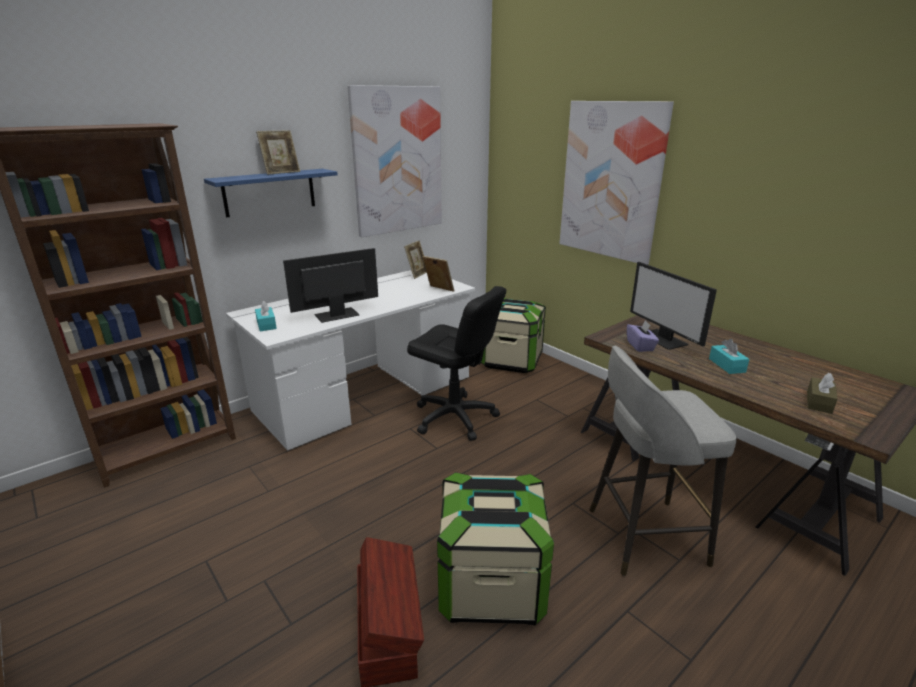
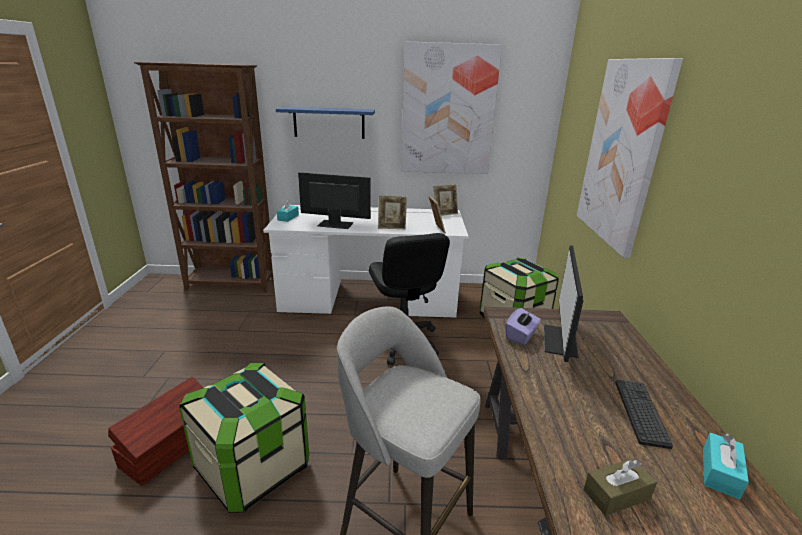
camera: 40 degrees right, 0 degrees up
(281, 172) = (336, 108): picture frame -> picture frame (392, 227)
(727, 365) = (579, 396): turquoise tissue box -> turquoise tissue box (720, 472)
(760, 359) = (641, 412): none -> keyboard

